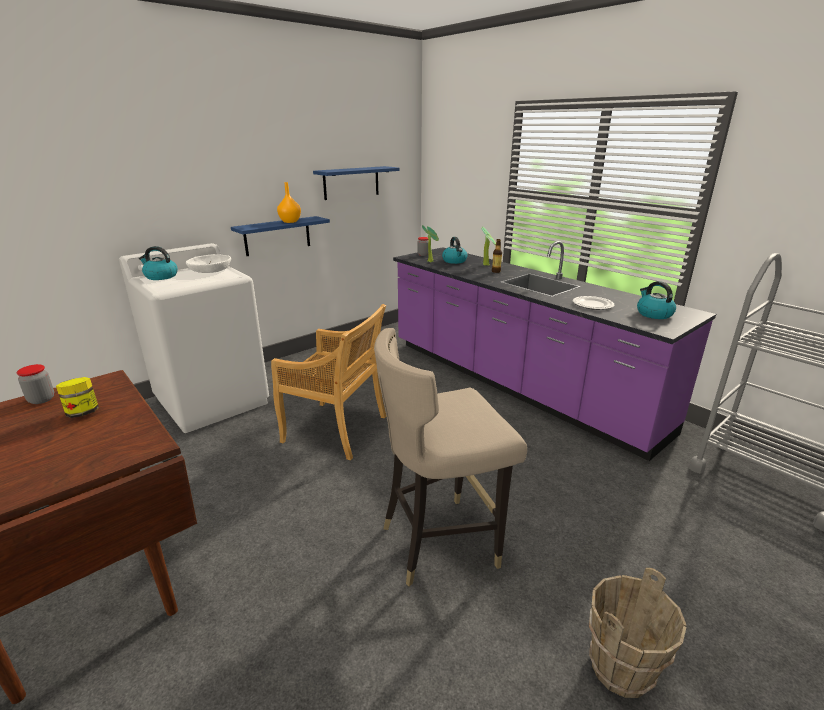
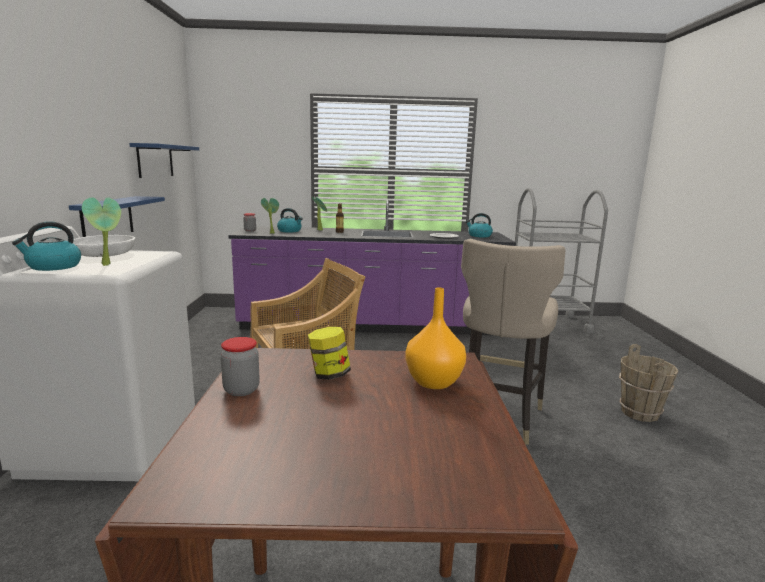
camera: 50 degrees left, 10 degrees down
(182, 281) = (108, 264): none -> potted plant
(289, 221) = (129, 199): orange vase -> orange vase (434, 383)

